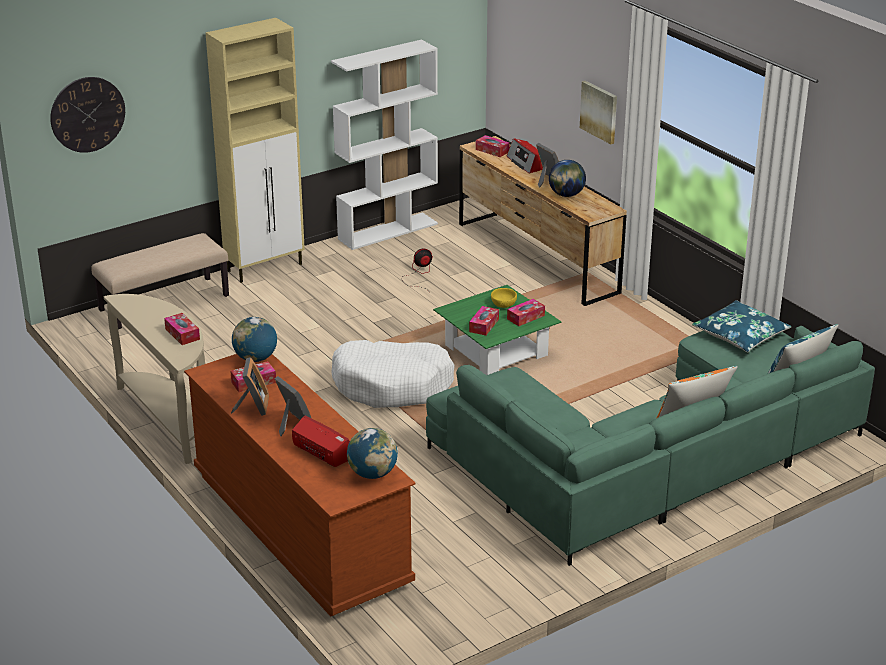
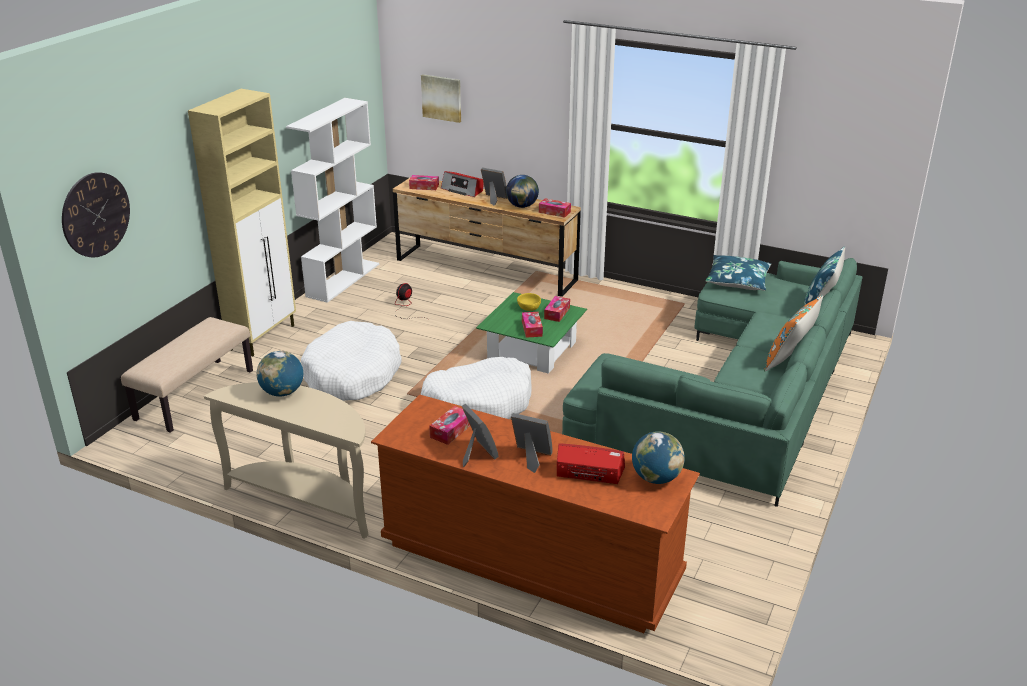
camera: 30 degrees left, 0 degrees up
(182, 334) = (326, 408): tissue box -> tissue box (554, 212)
(255, 358) = (427, 408): globe -> globe (282, 392)
(308, 324) = (352, 375): none -> white dog bed
(599, 111) = (529, 129): picture -> picture (442, 98)

